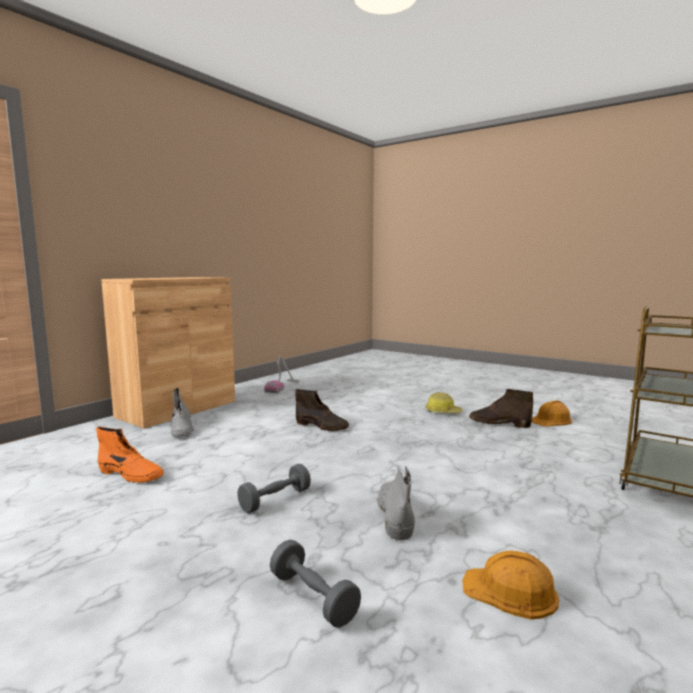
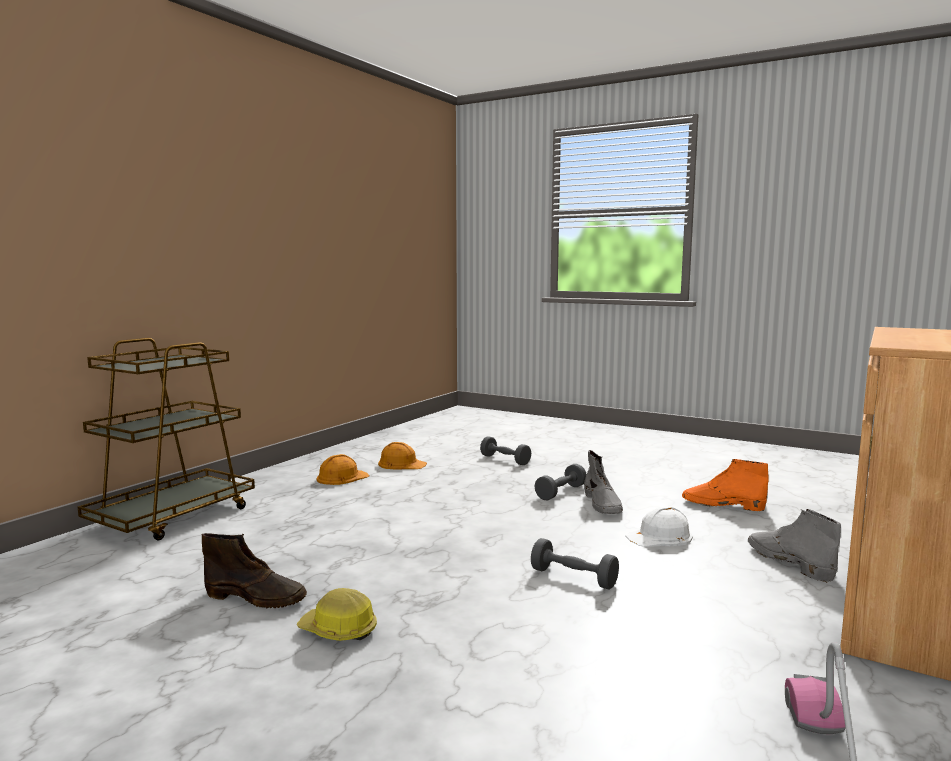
camera: 175 degrees right, 0 degrees up
(237, 447) = (660, 536): none -> white hard hat
(322, 426) = (573, 578): brown boot -> grey dumbbell
(395, 514) = (460, 487): grey boot -> grey boot (602, 504)
(551, 420) = (140, 611): orange hard hat -> orange hard hat (342, 477)

